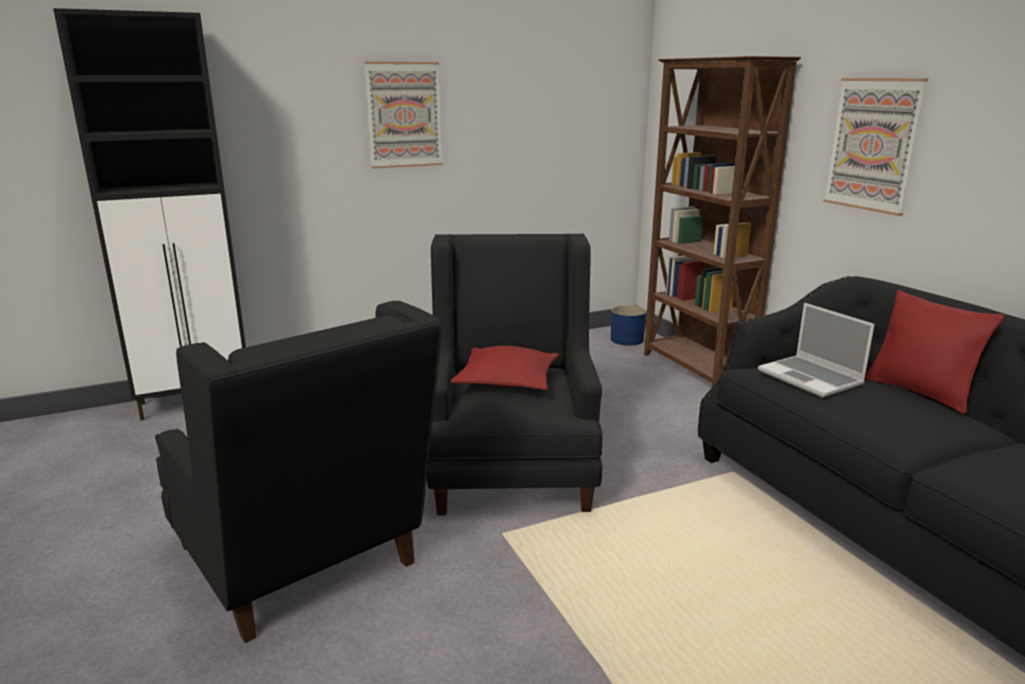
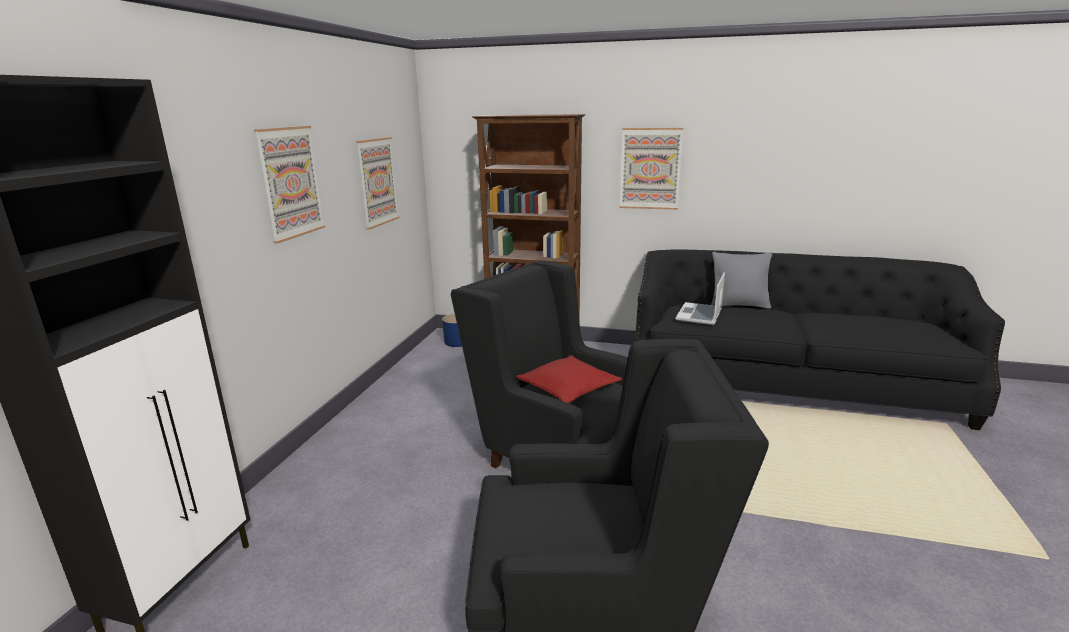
camera: 50 degrees left, 0 degrees up
(545, 131) = (377, 182): none -> picture
(811, 378) = (700, 315): laptop -> laptop turned 105 degrees clockwise
(919, 392) = (738, 305): red pillow -> grey pillow

